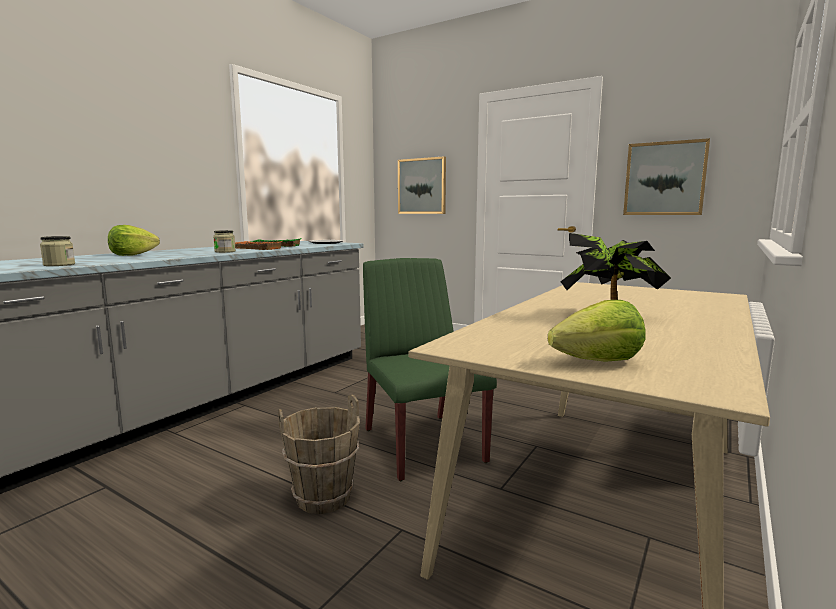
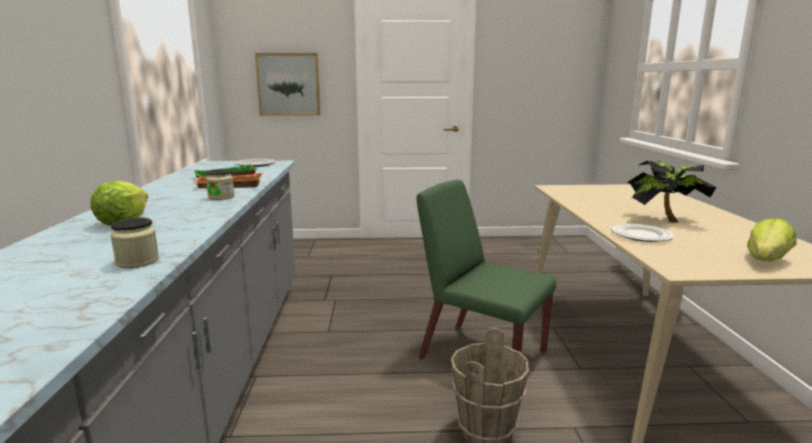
camera: 35 degrees left, 5 degrees up
(525, 322) = (641, 235): none -> plate
(664, 178) = (528, 85): picture -> none

